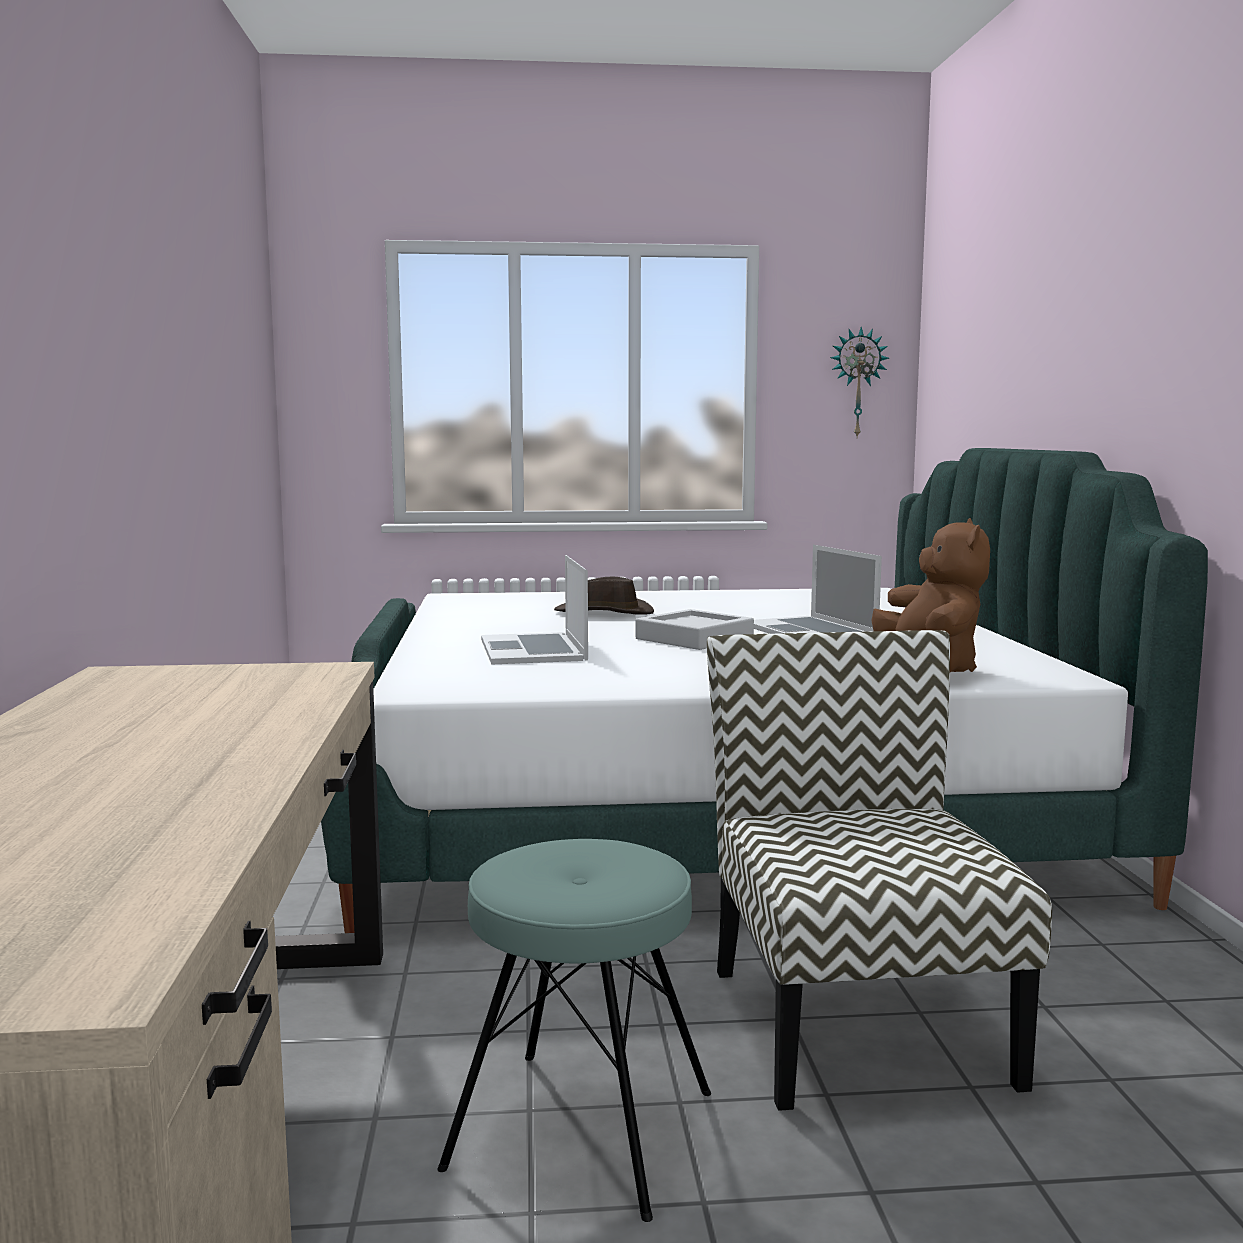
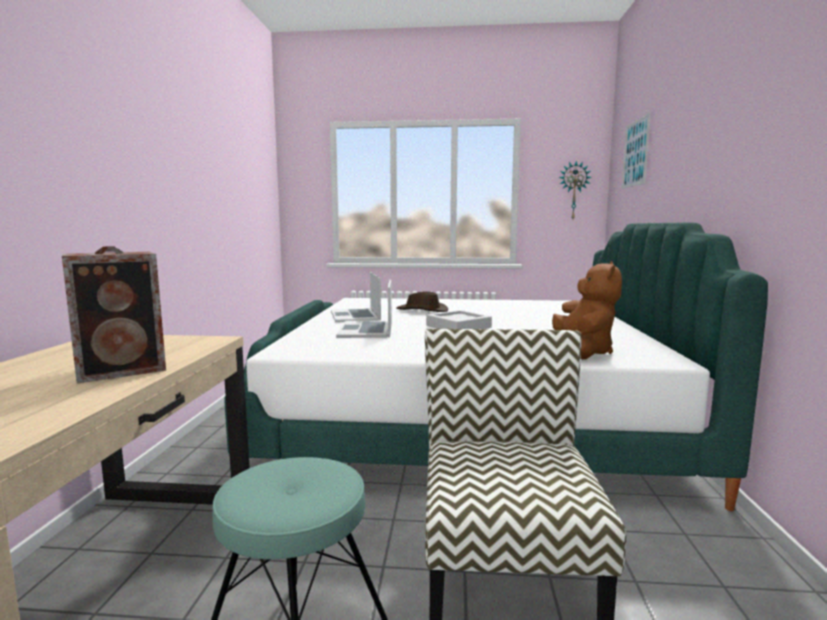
camera: 10 degrees right, 0 degrees up
(250, 715) = (124, 369): none -> speaker
(810, 631) = (526, 324): laptop -> laptop (355, 316)
(973, 321) = (635, 153): none -> picture

